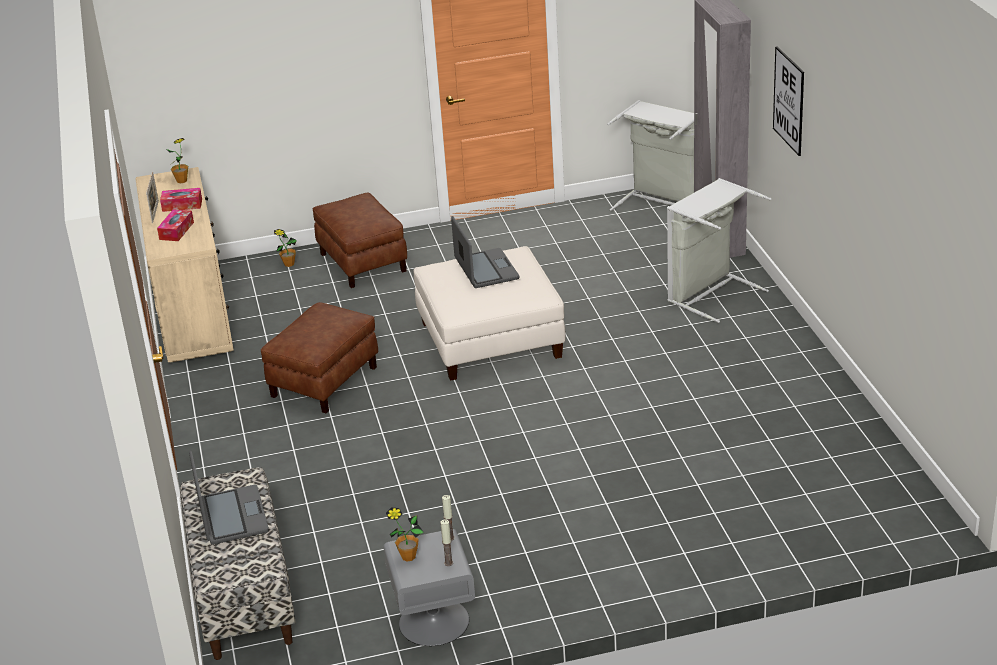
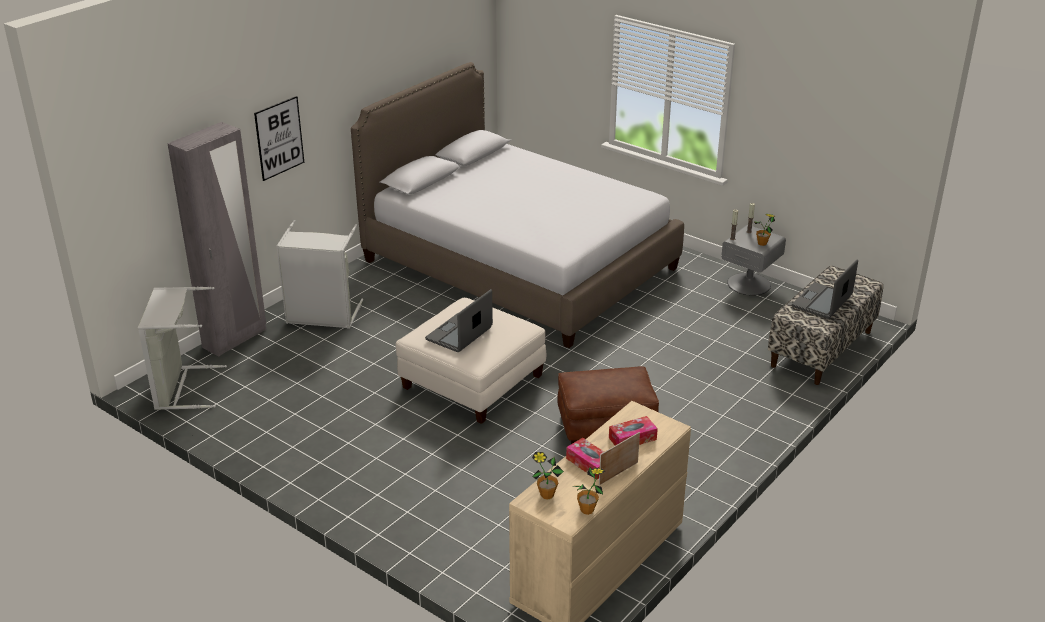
camera: 130 degrees left, 0 degrees up
(289, 264) = (460, 555): potted plant -> potted plant (587, 510)
(362, 262) = (417, 507): brown ottoman -> none
(690, 453) = (518, 264): none -> bed

